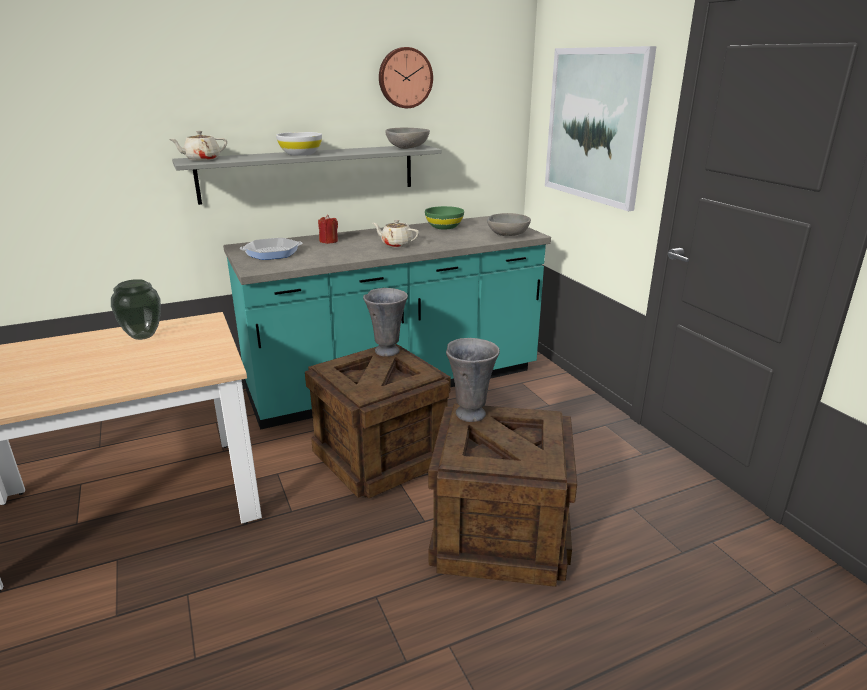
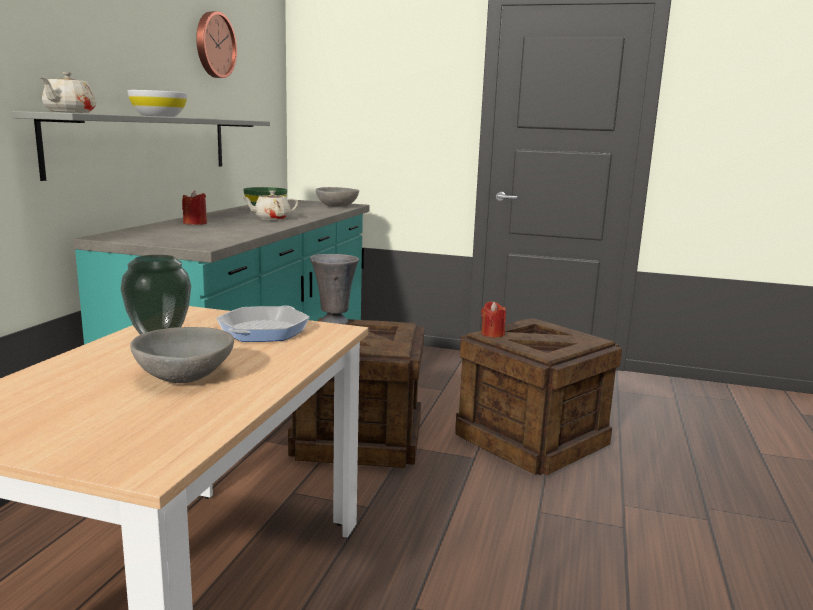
camera: 50 degrees left, 10 degrees down
(272, 253) = (170, 235): frying pan -> frying pan (263, 331)
(407, 148) = (235, 119): grey bowl -> grey bowl (184, 377)
(470, 413) = (492, 334): grey vase -> red candle
(595, 125) = (387, 103): picture -> none

